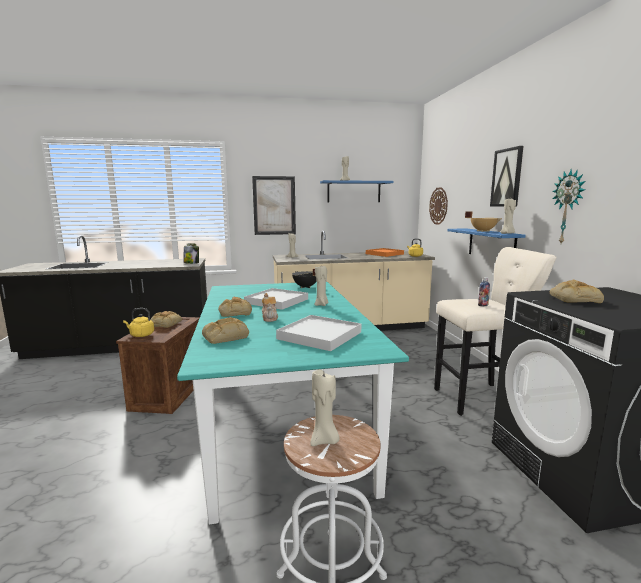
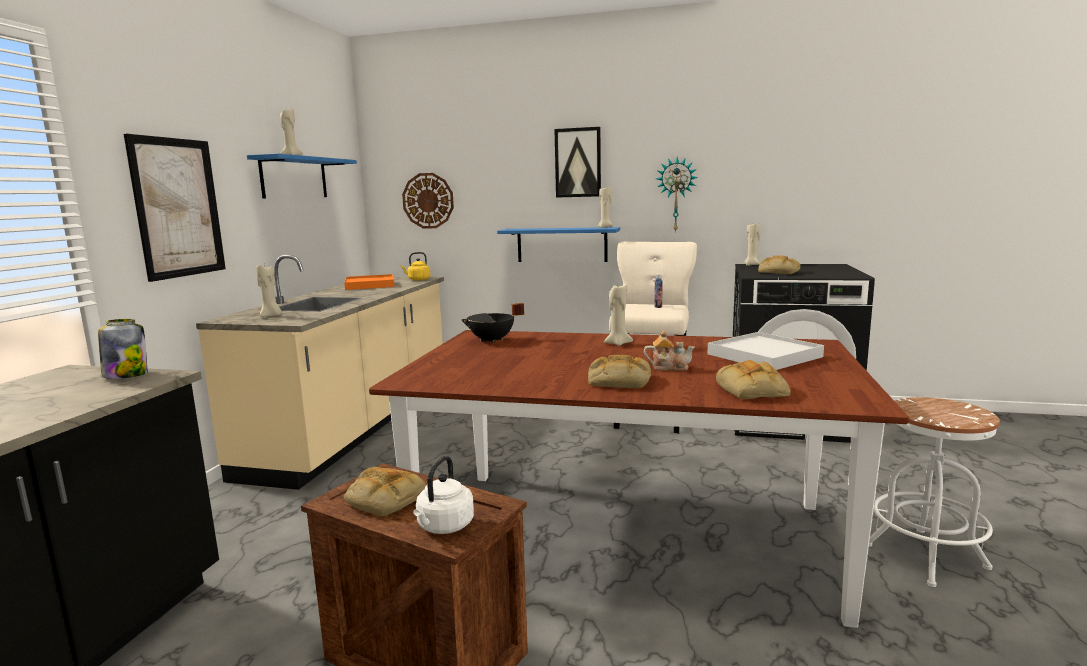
camera: 65 degrees left, 0 degrees up
(141, 335) = (444, 527): yellow kettle -> white kettle
(276, 301) = (571, 359): white tray -> none
(282, 420) = (626, 536): turquoise dining table -> brown dining table
(324, 440) = (946, 413): beige candle -> beige candle (752, 265)
(483, 231) = (561, 228): beige cooking pot -> none

